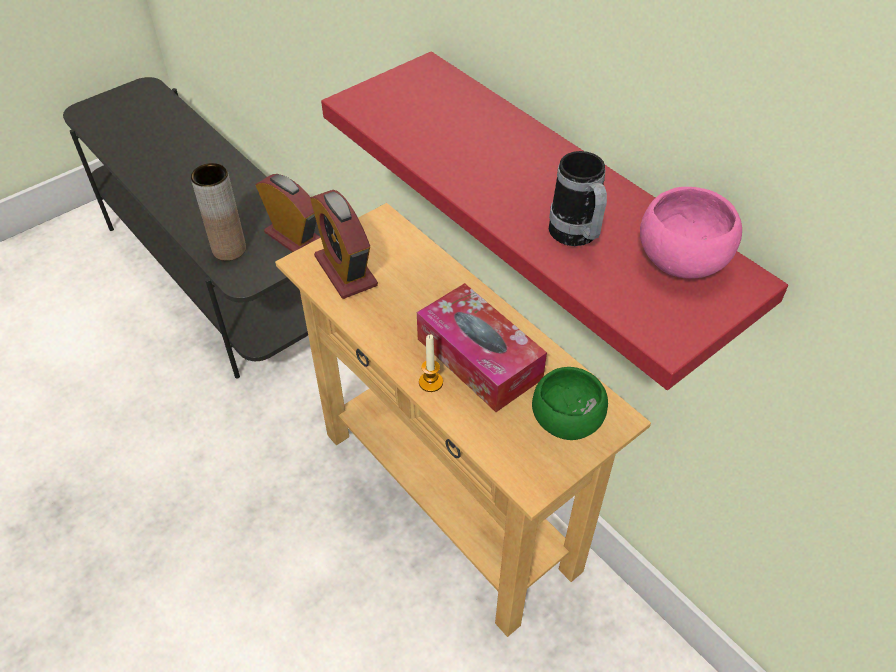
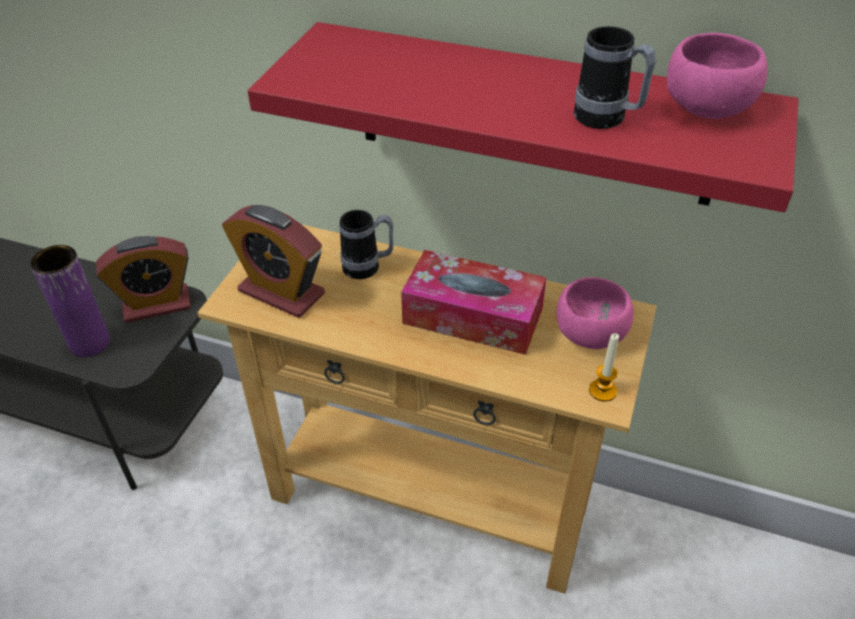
camera: 30 degrees left, 5 degrees down
(229, 249) = (90, 343): brown vase -> purple vase
(294, 238) = (157, 305): alarm clock -> alarm clock turned 150 degrees clockwise
(427, 278) = (368, 268): none -> mug
(430, 382) = (446, 355): candle -> candle (602, 391)
(566, 419) = (588, 333): green bowl -> pink bowl

